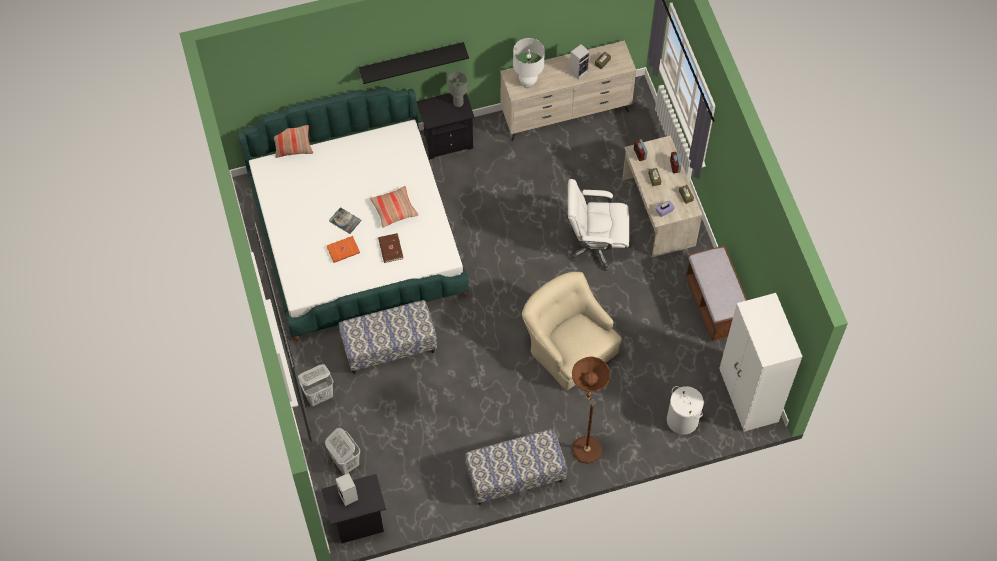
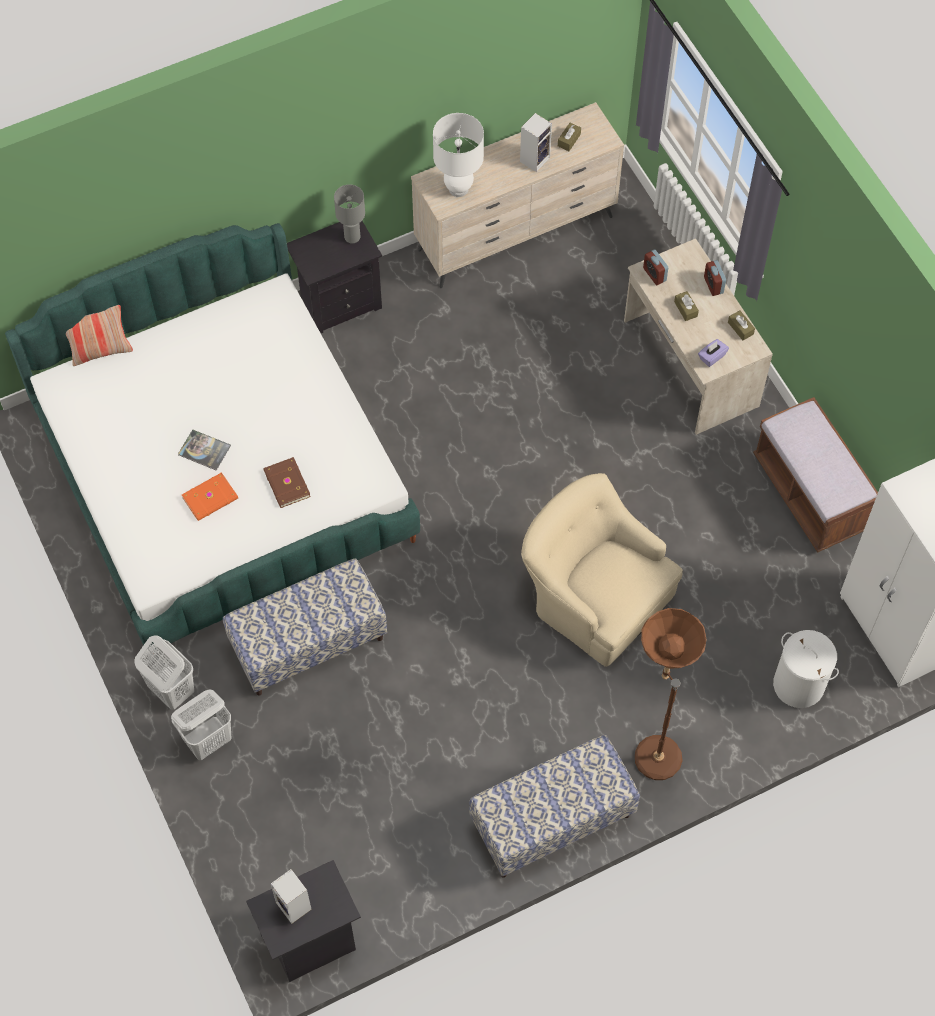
camera: 10 degrees left, 0 degrees up
(345, 461) = (271, 843): white laundry basket -> white laundry basket (171, 690)
(394, 209) = (281, 420): pillow -> none
(411, 60) = (272, 175): black shelf -> none
(595, 245) = (604, 429): white office chair -> none

